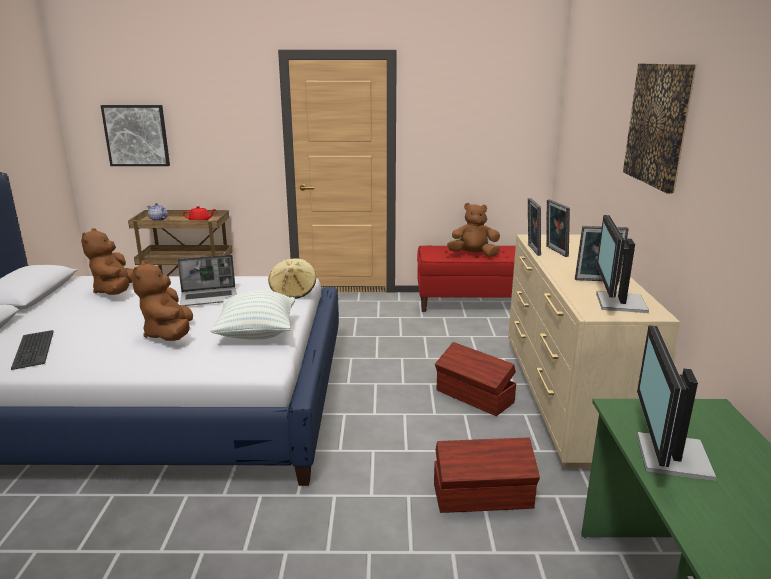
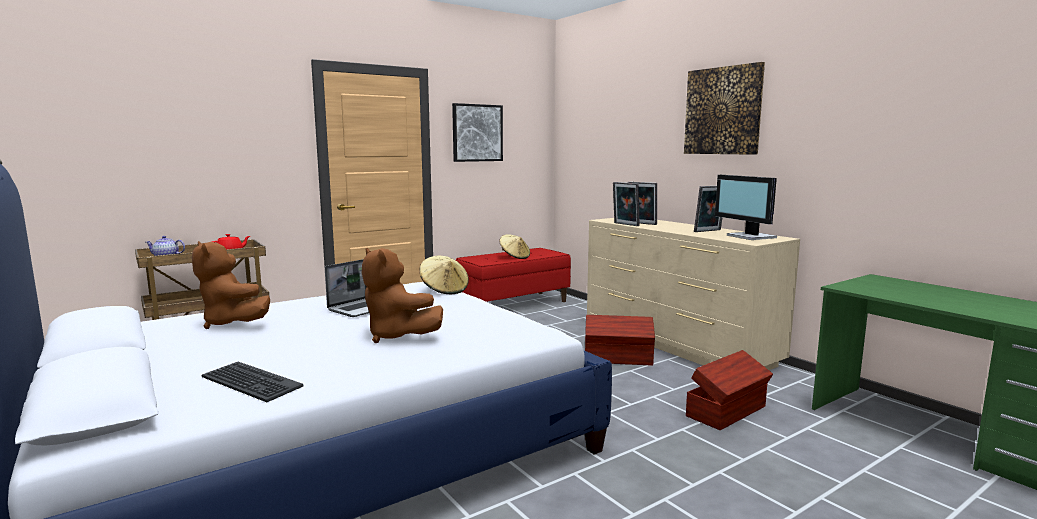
camera: 35 degrees left, 10 degrees down
(136, 135) = (124, 152): picture -> picture (477, 133)
(257, 334) = (484, 318): pillow -> none
(473, 255) = (514, 257): brown plush toy -> beige hat
(669, 457) = (915, 297): monitor -> none

